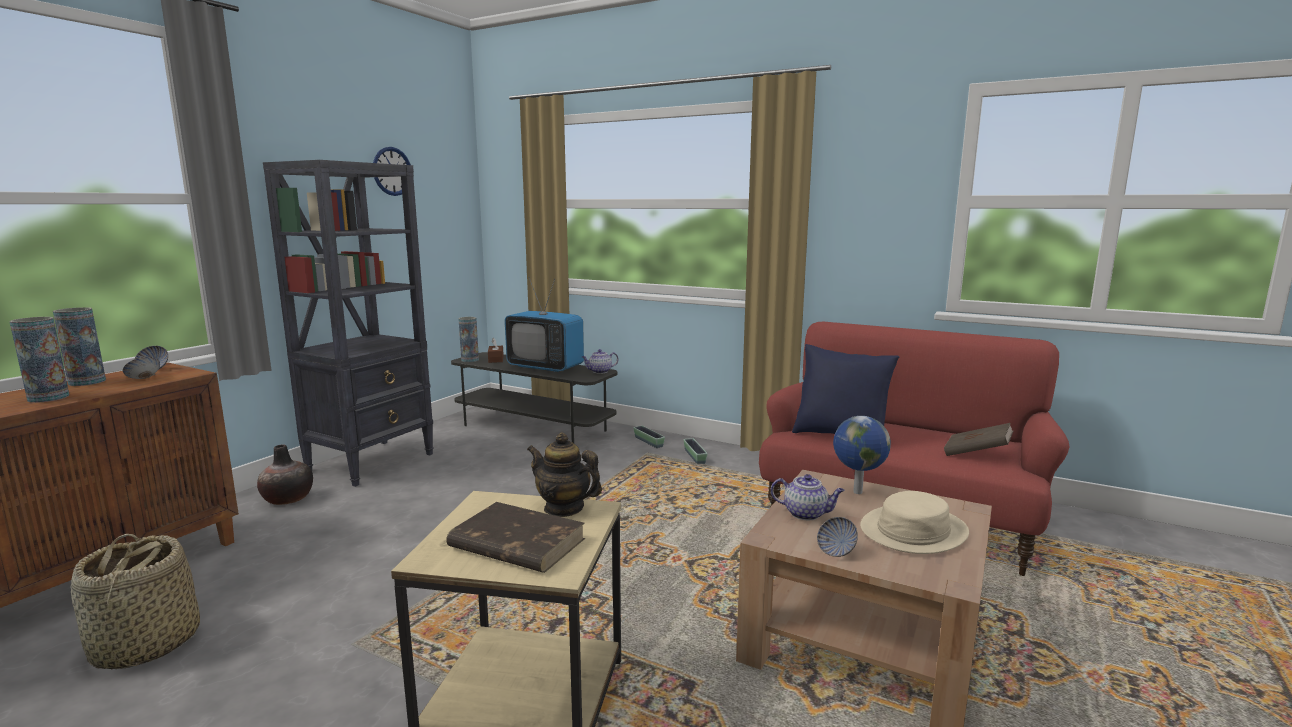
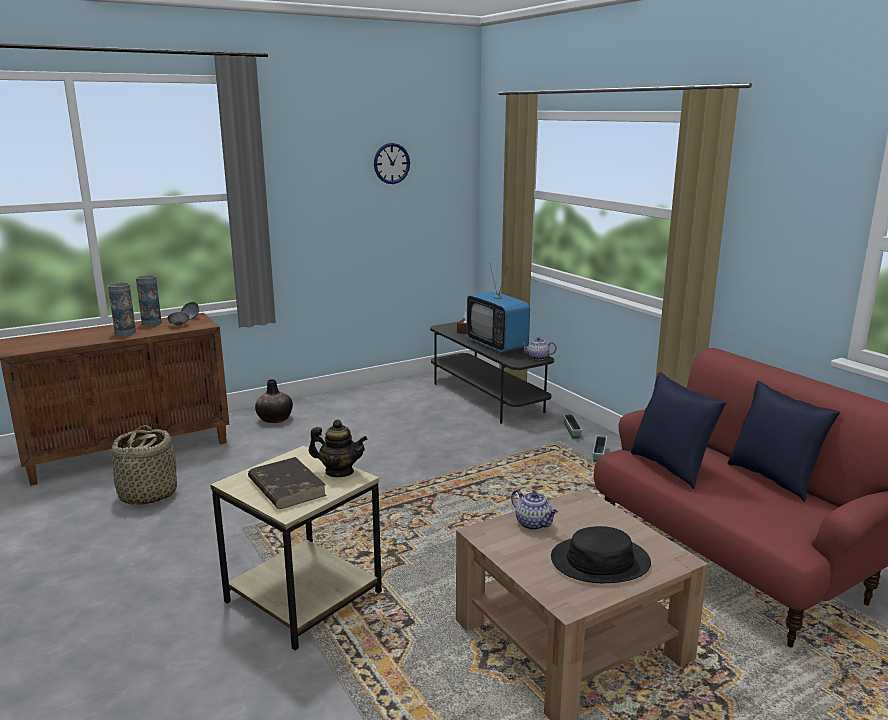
camera: 30 degrees right, 5 degrees up
(372, 462) = (346, 402): black bookcase -> none
(470, 360) = (445, 328): vase -> none
(564, 508) = (339, 472): teapot -> teapot turned 135 degrees clockwise
(836, 551) = (515, 556): bowl -> none
(856, 492) = (602, 518): globe -> none
(913, 530) = (600, 561): beige hat -> black hat
(923, 428) = (773, 478): none -> blue pillow
(976, 454) = (783, 517): brown book -> none

